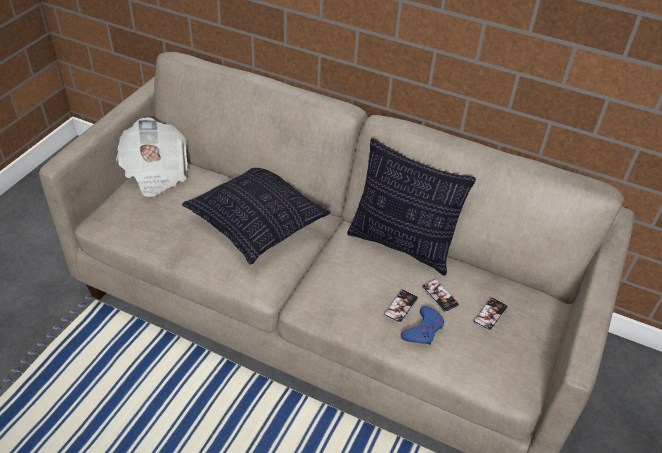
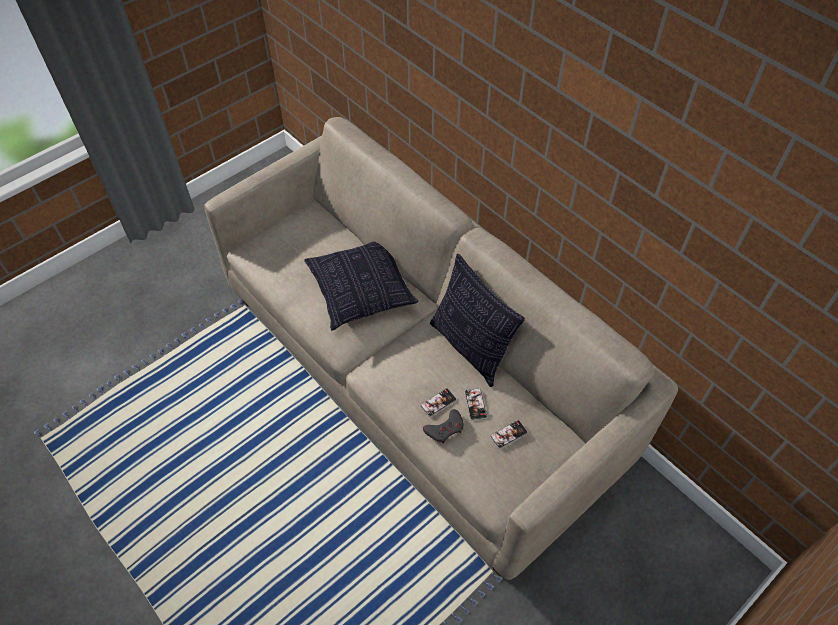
camera: 25 degrees right, 10 degrees up
(155, 172) = (303, 220): newspaper -> none
(423, 330) = (445, 428): blue game controller -> grey game controller

